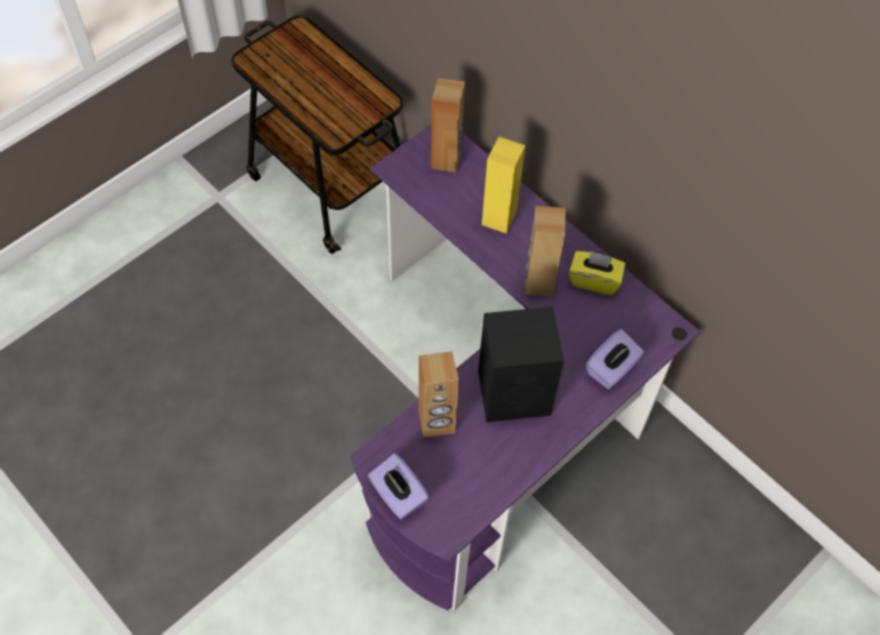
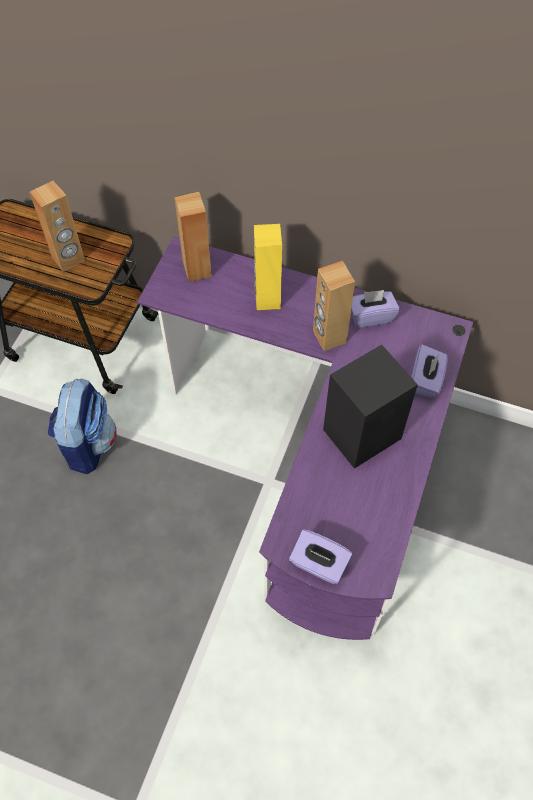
camera: 25 degrees left, 0 degrees up
(281, 291) = (87, 443): none -> backpack
(436, 422) = (314, 487): brown speaker -> brown speaker (68, 259)
(594, 280) = (371, 316): yellow tissue box -> purple tissue box

